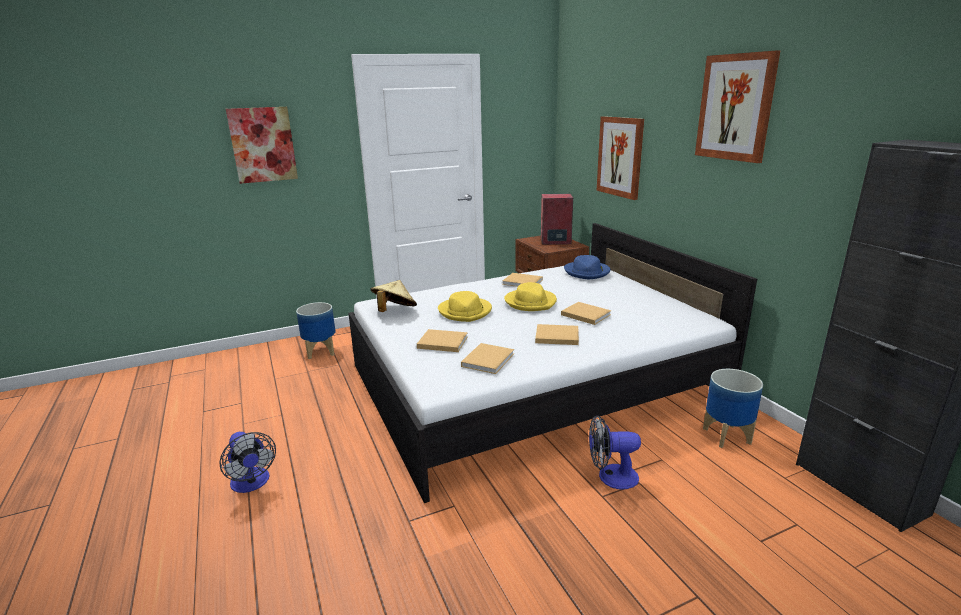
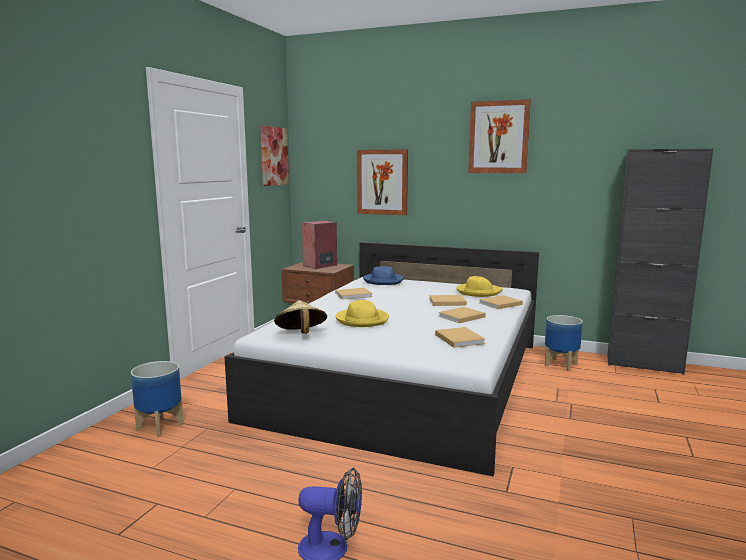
camera: 45 degrees left, 10 degrees down
(263, 145) = (59, 163): picture -> picture (273, 156)
(441, 342) = (399, 340): beige book -> beige book (499, 304)
(530, 302) = (394, 304): yellow hat -> yellow hat (478, 292)
(611, 477) = (554, 407): fan -> none

